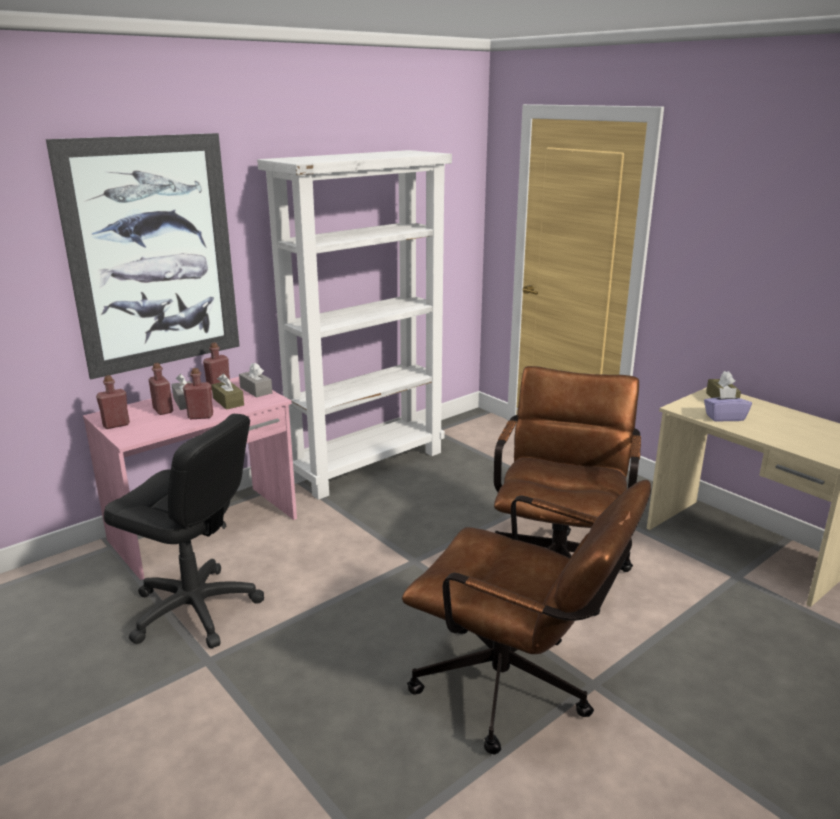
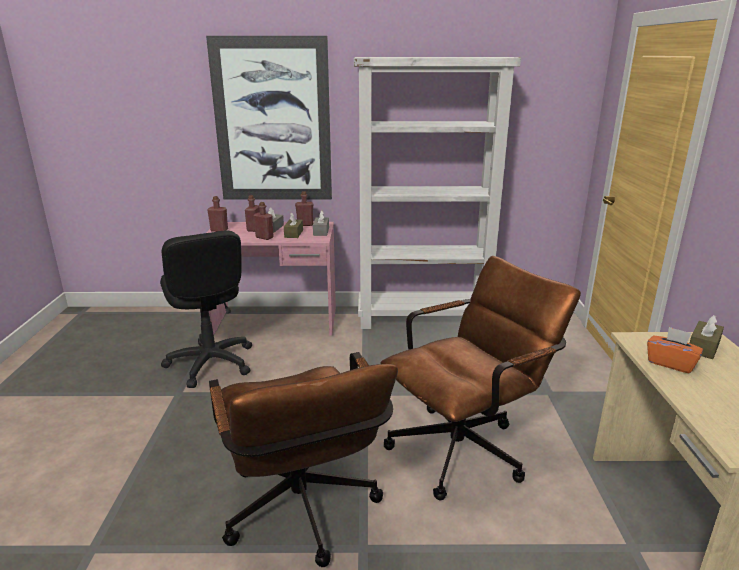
camera: 40 degrees right, 0 degrees up
(724, 417) = (671, 363): purple tissue box -> orange tissue box

